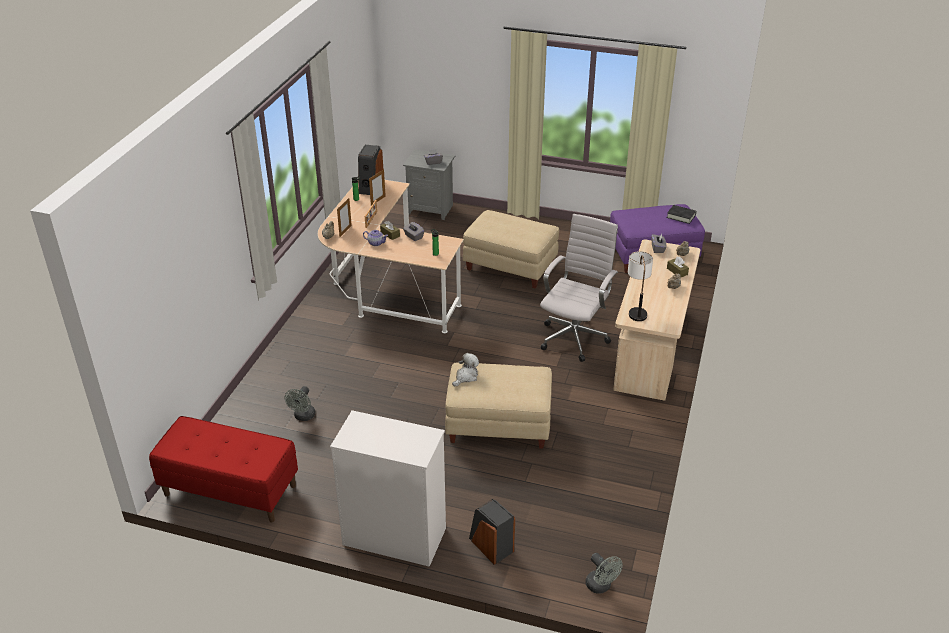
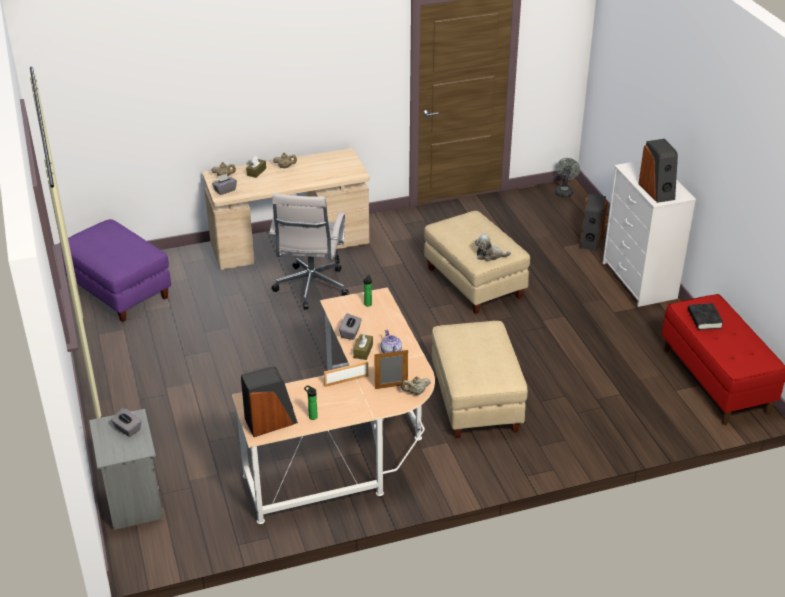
camera: 125 degrees left, 0 degrees up
(303, 417) = (595, 390): grey fan -> none
(370, 428) = (657, 191): none -> speaker
(378, 201) = (300, 397): picture frame -> none
(510, 267) = (223, 374): beige ottoman -> beige ottoman (476, 401)
(575, 337) = (311, 289): white office chair -> white office chair turned 75 degrees counterclockwise
(636, 309) = (337, 174): table lamp -> none
(681, 216) = (97, 233): black book -> black book (704, 319)

